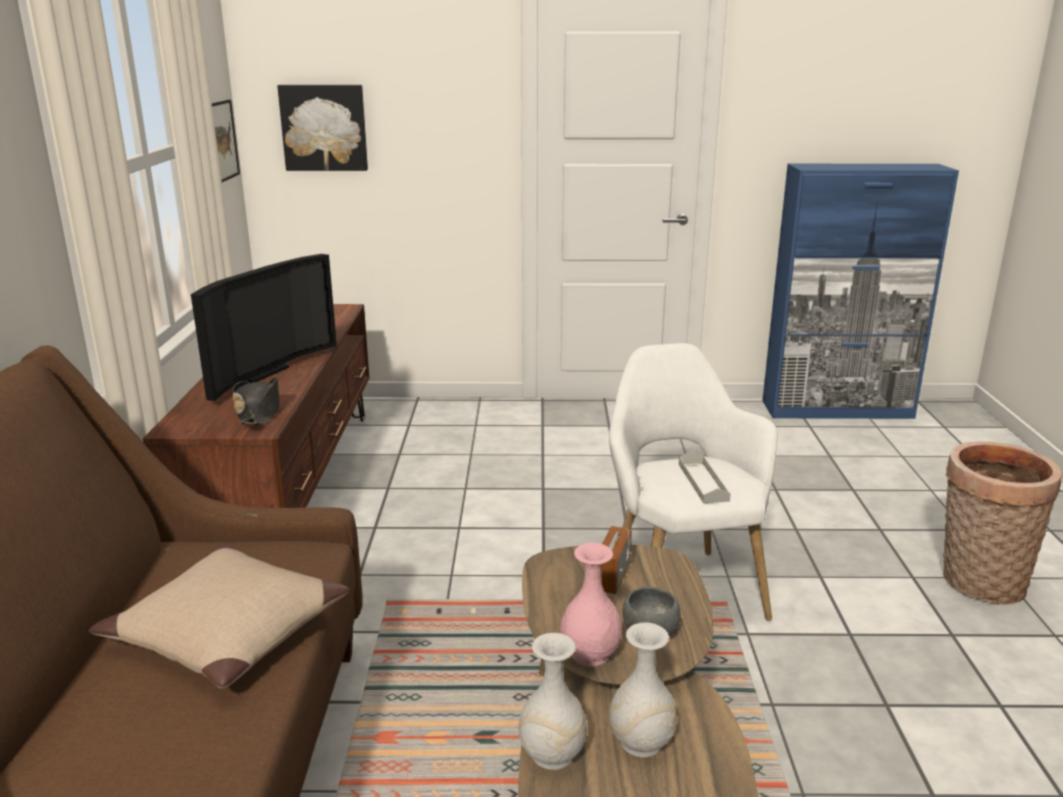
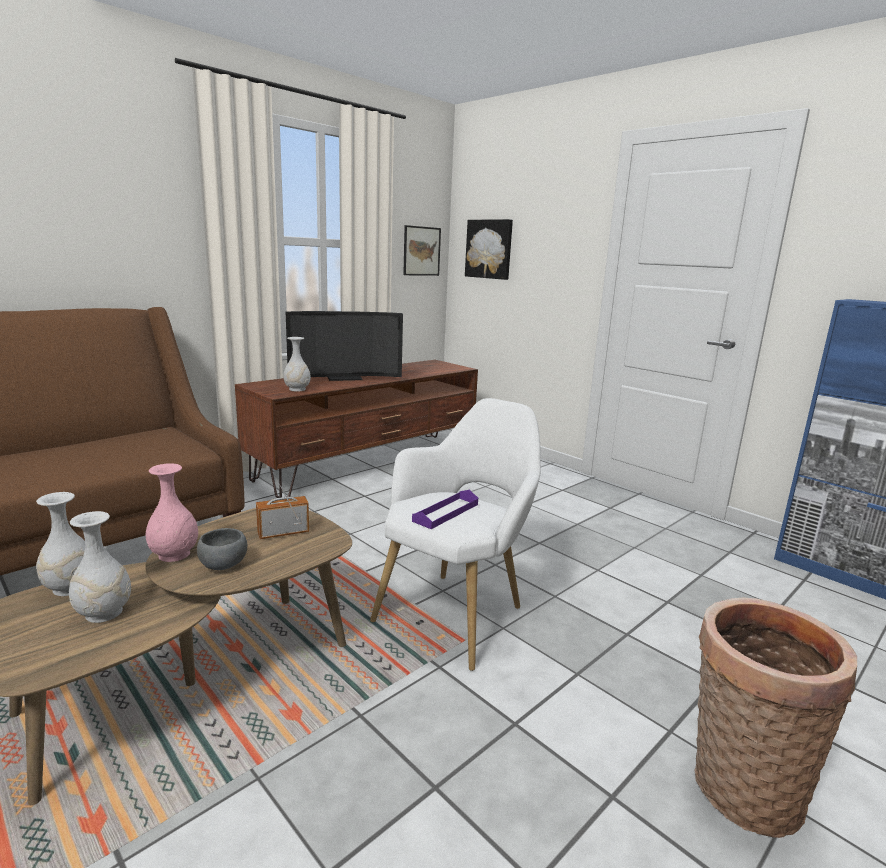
camera: 45 degrees right, 5 degrees down
(226, 632) = (93, 460): beige pillow -> none
(259, 412) = (297, 389): black hat -> white vase
(703, 482) = (446, 512): grey tray -> purple tray

